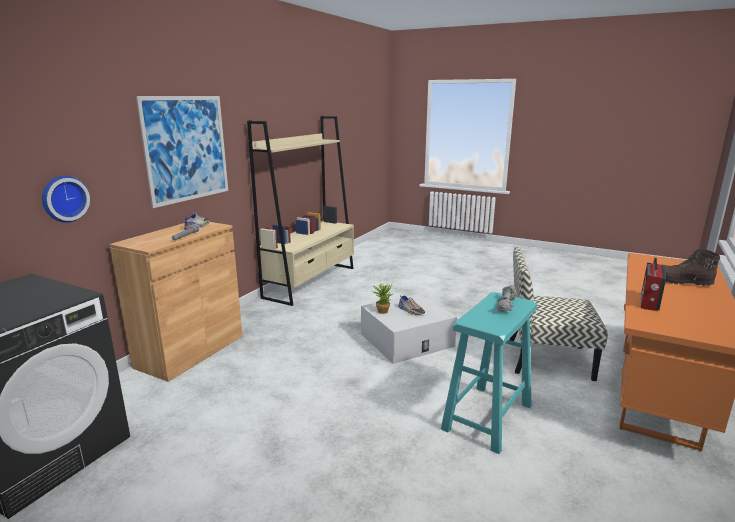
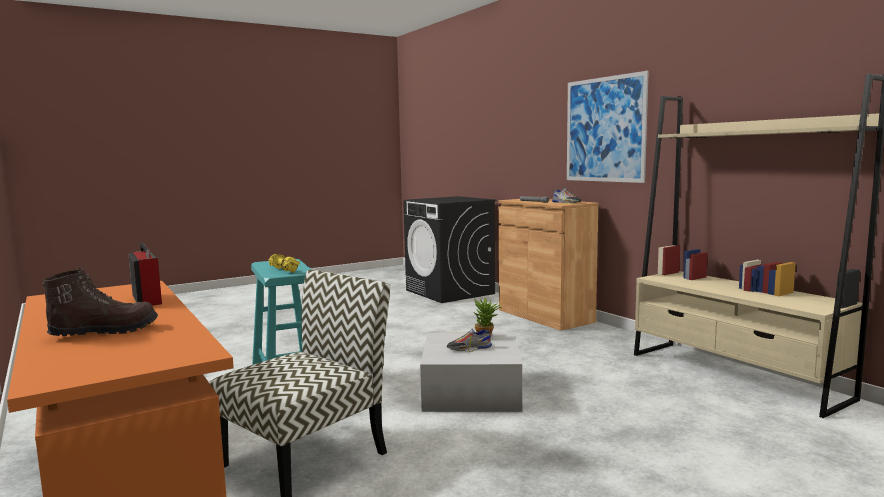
camera: 120 degrees right, 10 degrees down
(64, 198) = (519, 158): wall clock -> none
(506, 305) = (283, 270): grey dumbbell -> yellow dumbbell

